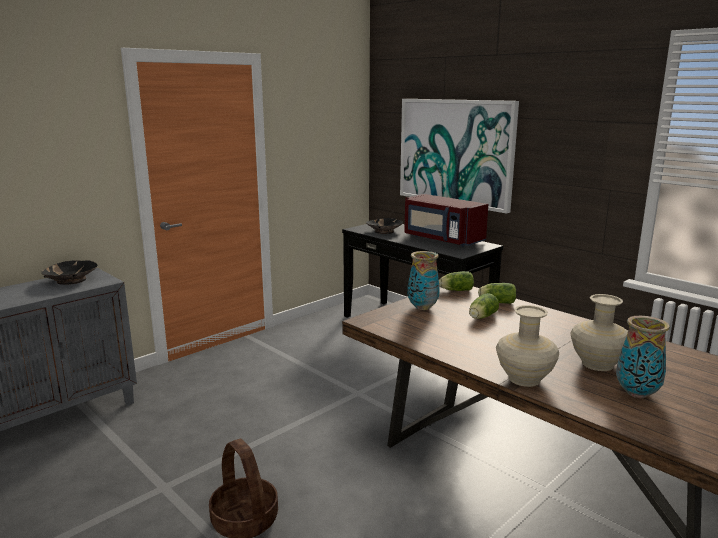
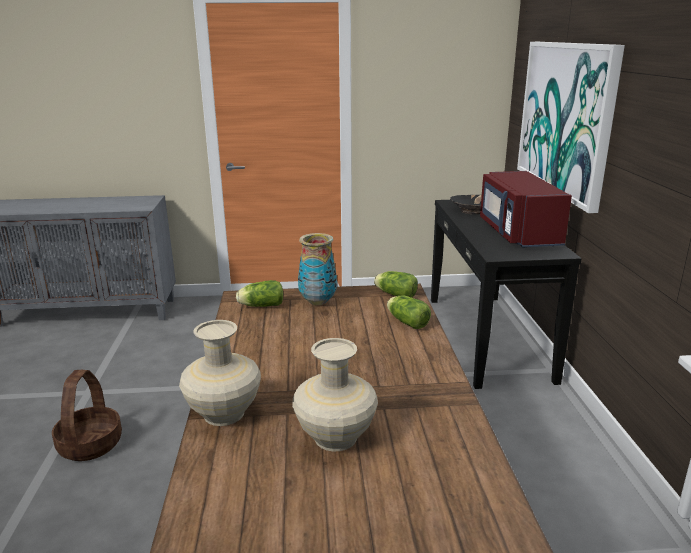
camera: 40 degrees right, 5 degrees up
(71, 280) = (128, 201): black bowl -> none
(481, 317) = (348, 332): lettuce -> lettuce (260, 306)
(637, 393) = (289, 493): vase -> none

